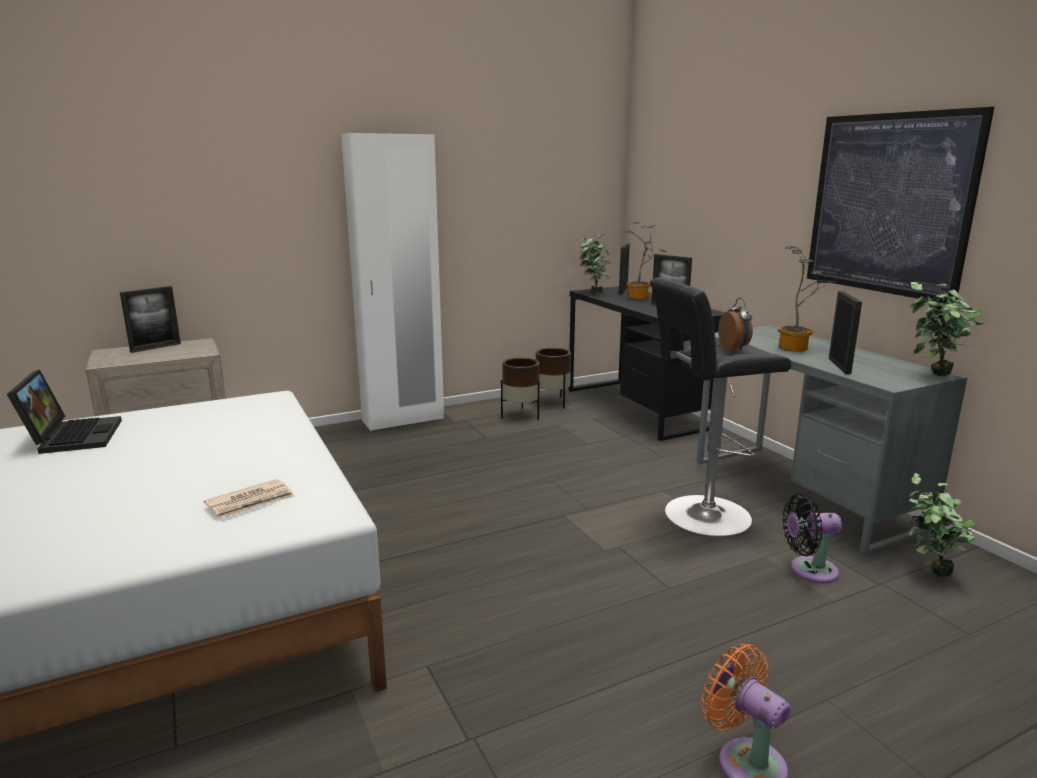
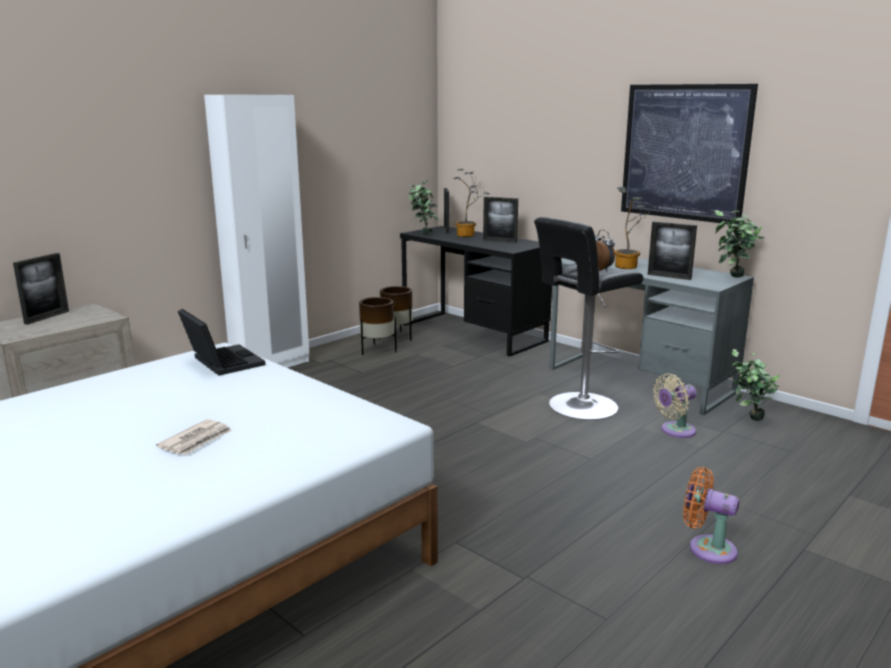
camera: 20 degrees left, 0 degrees up
(72, 436) = (65, 404): laptop -> laptop (221, 362)
(251, 502) = (316, 427): newspaper -> newspaper (197, 440)
(808, 570) = (675, 431): black fan -> beige fan
(839, 366) = (669, 276): picture frame -> picture frame turned 135 degrees clockwise

